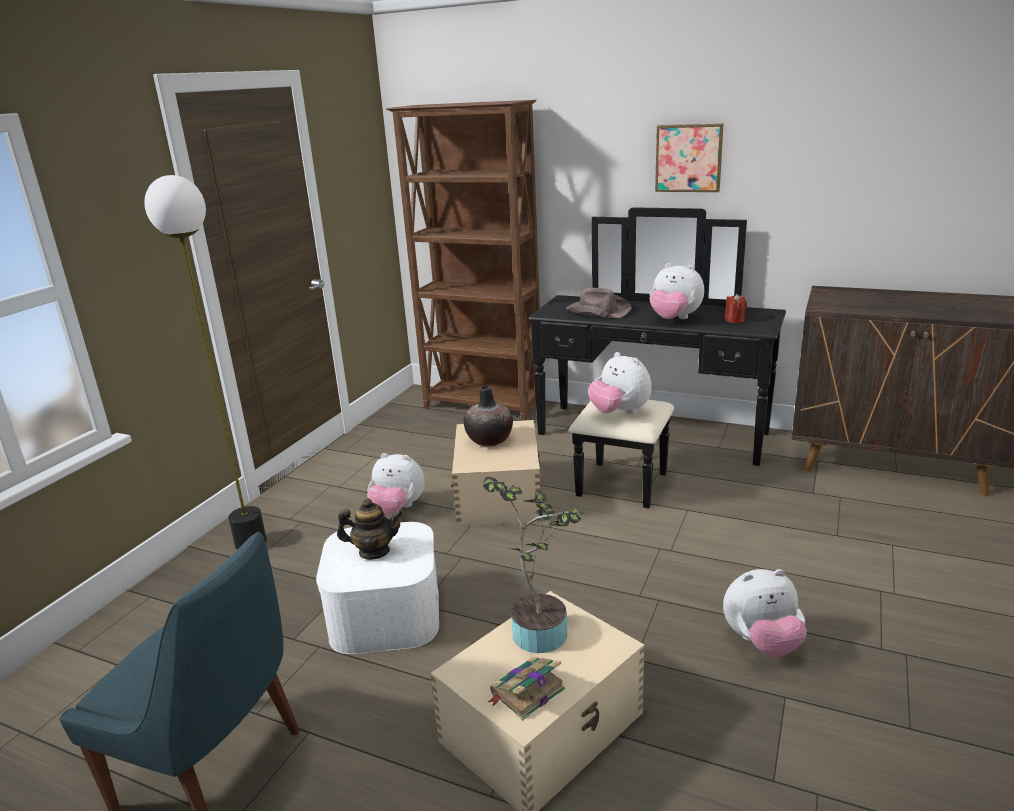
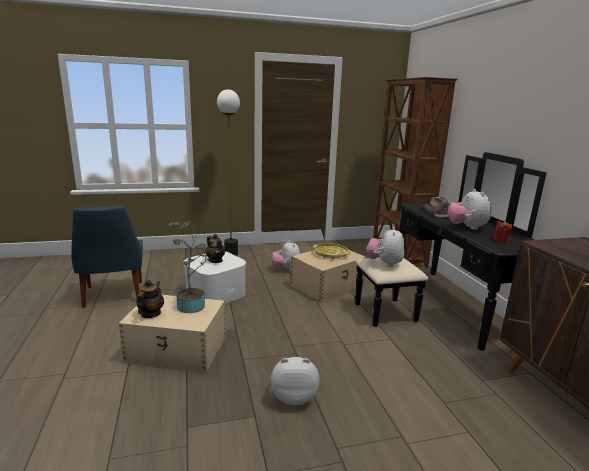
camera: 50 degrees right, 5 degrees down
(489, 440) = (331, 254): vase -> yellow tray
(526, 692) = (150, 314): book -> teapot
(689, 158) = (526, 122): picture -> none
(762, 643) = (294, 396): plush toy -> plush toy turned 135 degrees clockwise

